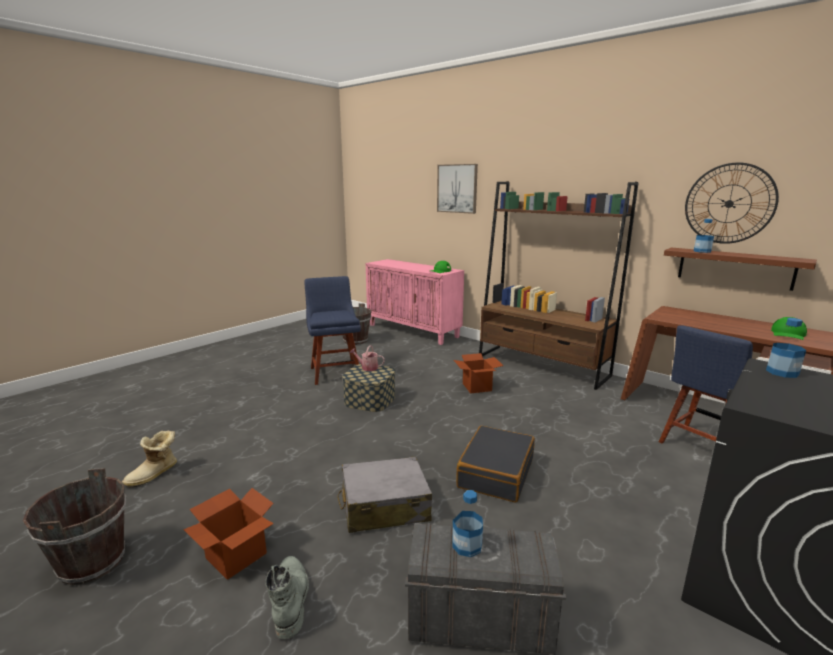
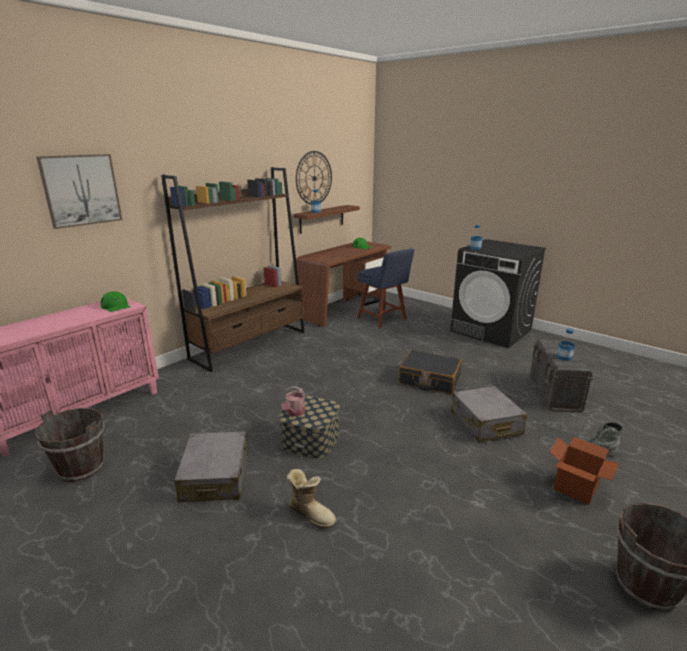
camera: 90 degrees left, 5 degrees up
(154, 475) = (510, 599): boot -> boot (311, 513)
(335, 372) = (215, 476): blue chair -> grey suitcase
(476, 387) = (289, 378): cardboard box -> none

